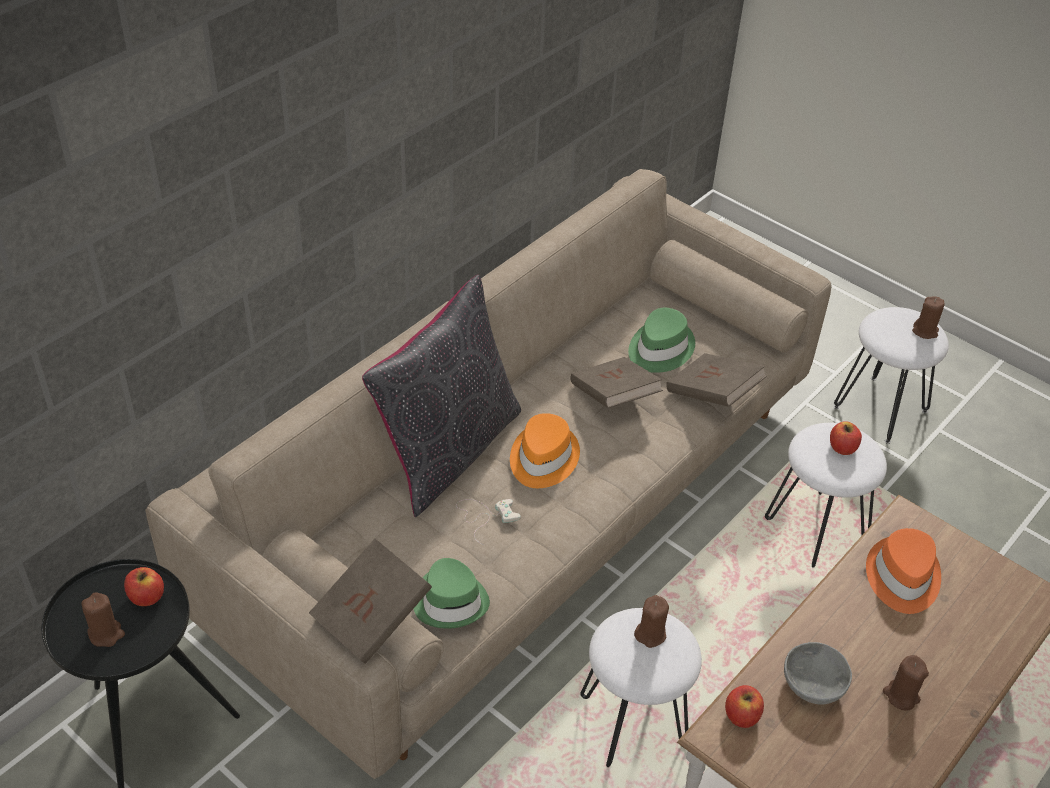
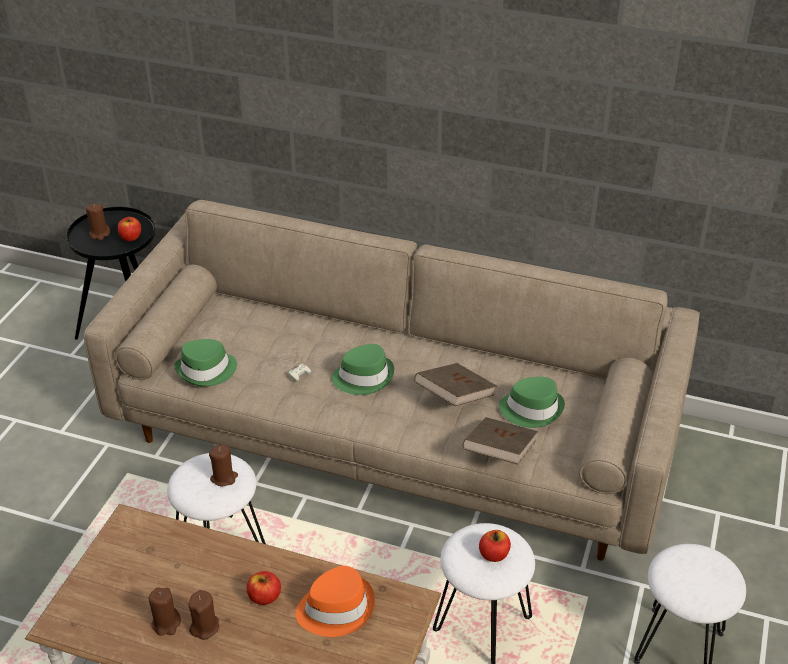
camera: 70 degrees right, 5 degrees down
(372, 617) = (138, 314): brown book -> none
(448, 450) = (345, 331): black pillow -> none
(542, 459) = (363, 377): orange hat -> green hat
(741, 716) = (150, 531): apple -> apple (264, 597)
(812, 686) = (193, 567): grey bowl -> none
(925, 331) = (710, 591): brown candle -> brown candle (166, 623)

